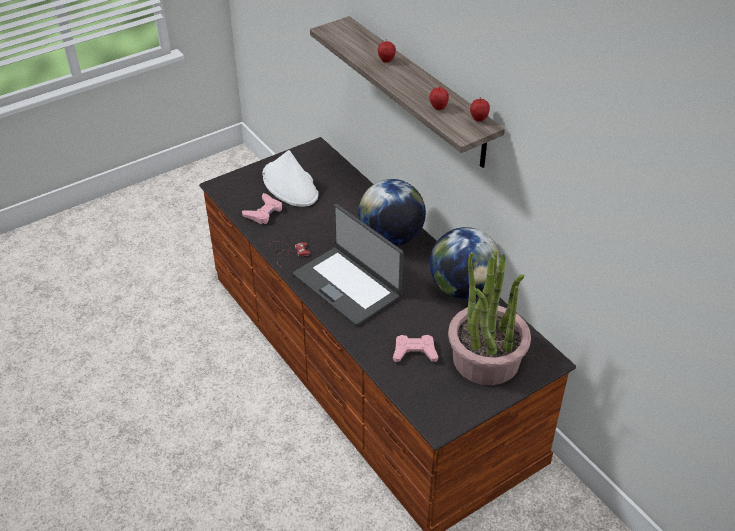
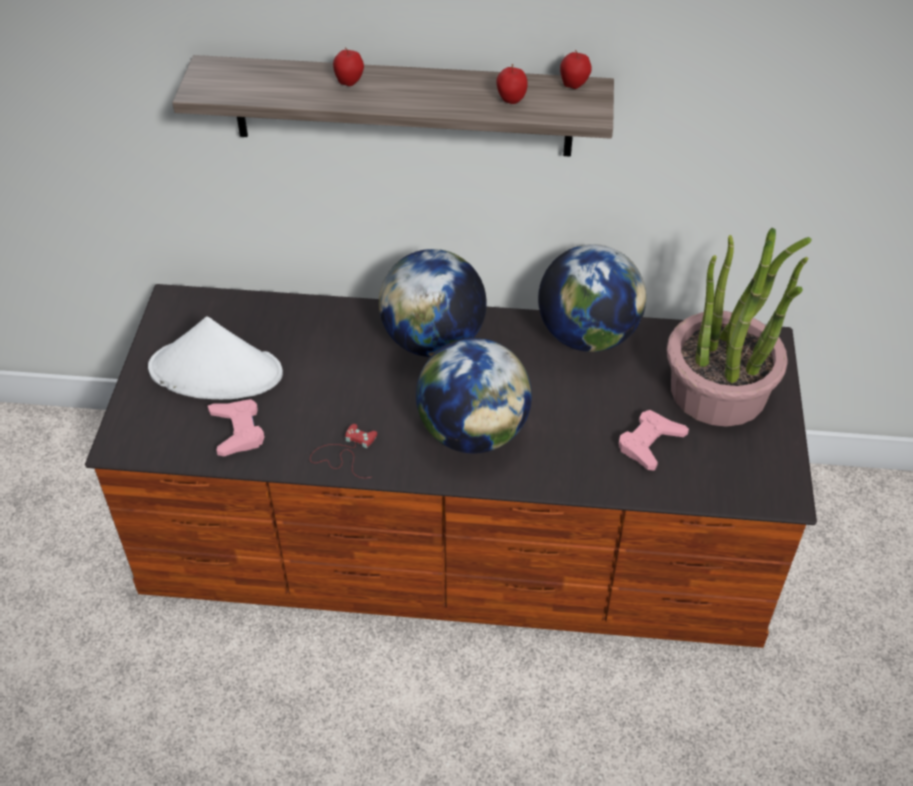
camera: 50 degrees left, 5 degrees up
(348, 285) = (473, 432): laptop -> globe

